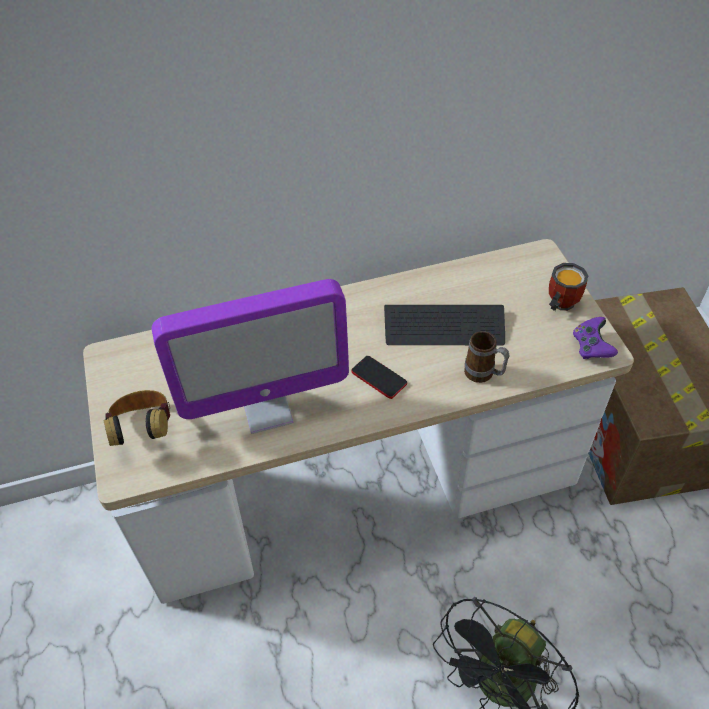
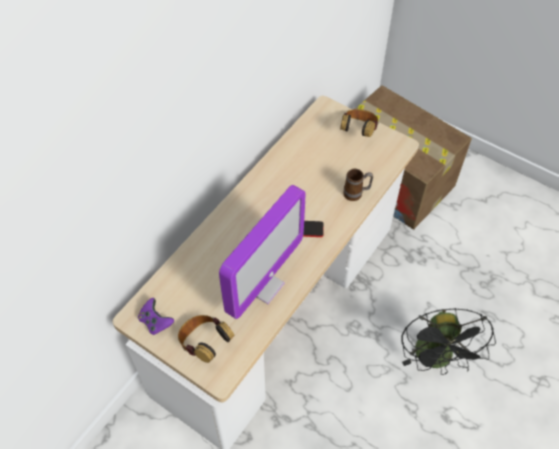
camera: 40 degrees left, 5 degrees up
(444, 327) = (312, 179): keyboard -> none
(558, 304) = (358, 131): mug -> headphones
(591, 347) = (394, 147): purple game controller -> purple game controller (155, 321)

